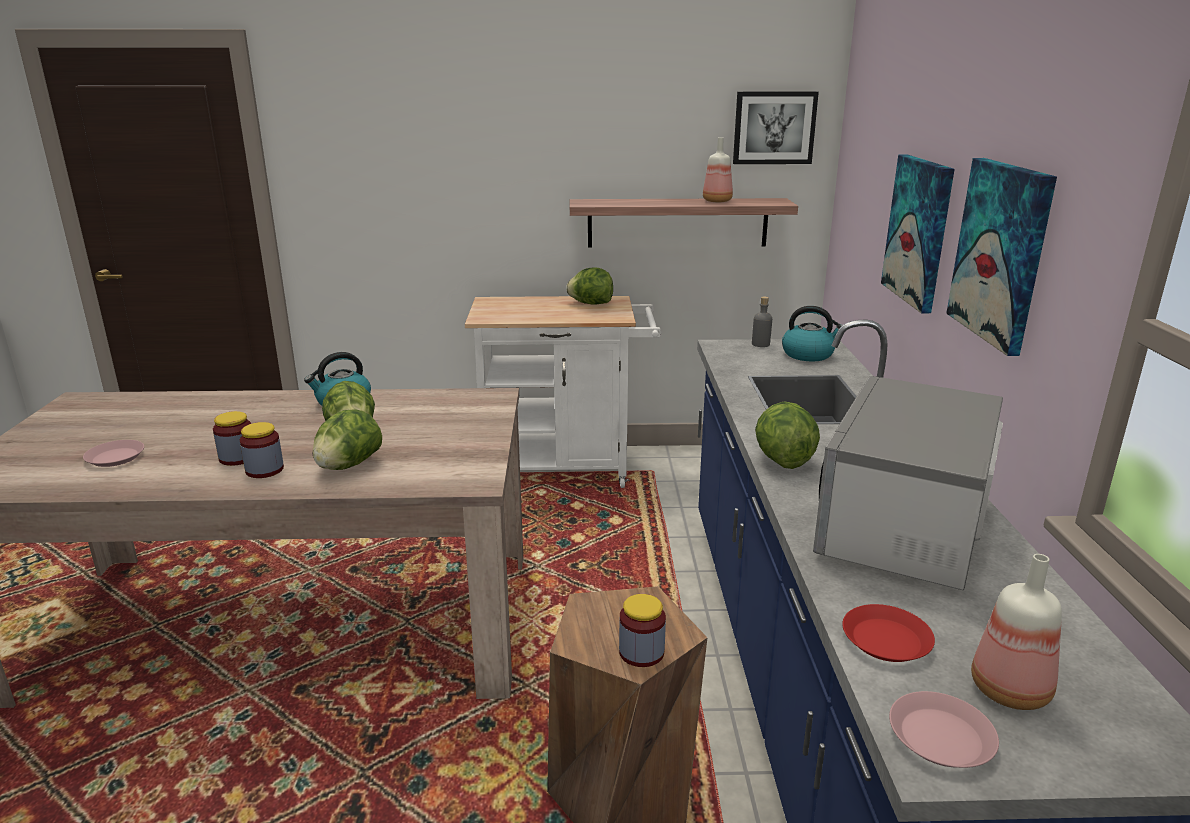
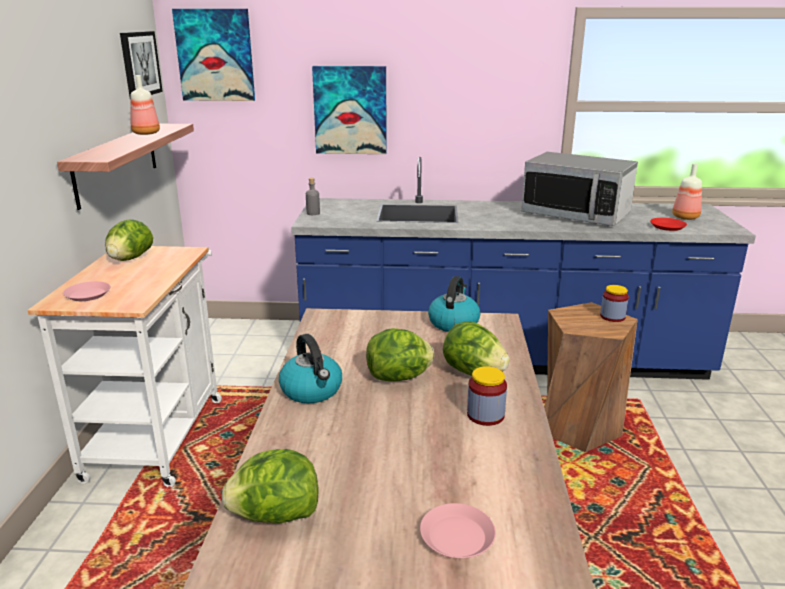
camera: 85 degrees left, 0 degrees up
(237, 458) = (457, 436): jar -> none
(782, 460) = (508, 225): lettuce -> lettuce (275, 516)
(809, 354) = (340, 206): kettle -> kettle (453, 323)
(940, 737) = (719, 227): pink plate -> pink plate (87, 295)
(1001, 253) = (456, 101): picture -> picture (215, 55)

